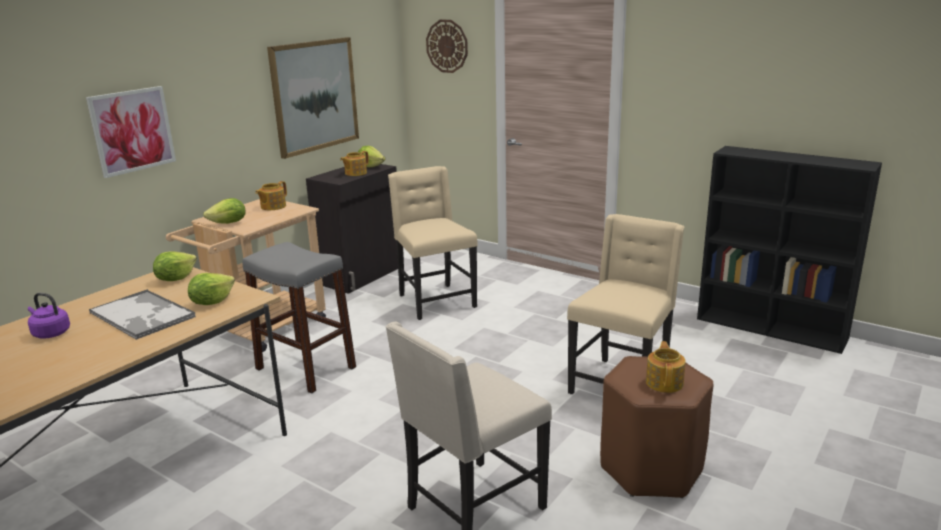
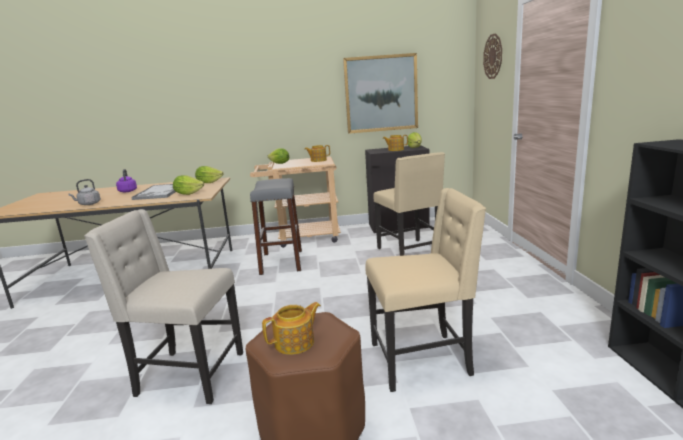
camera: 50 degrees right, 5 degrees down
(63, 373) = (88, 204): none -> grey kettle
(132, 130) = (243, 103): picture -> none
(435, 301) = (410, 252): beige chair -> beige chair turned 135 degrees clockwise

